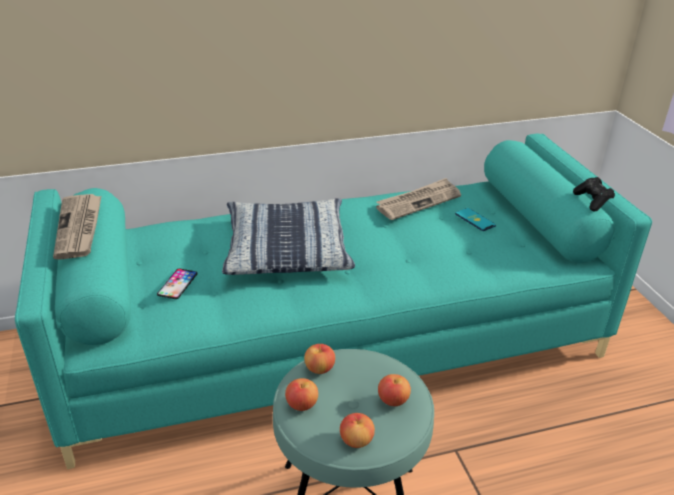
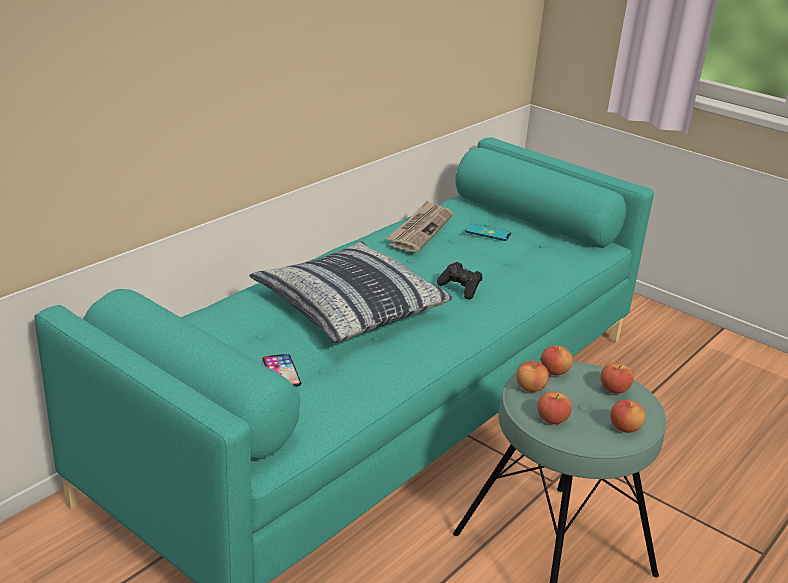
camera: 35 degrees left, 5 degrees down
(79, 228) = (168, 332): newspaper -> none
(359, 362) = (554, 371): none -> apple
(592, 201) = (602, 185): black game controller -> black game controller (460, 289)

